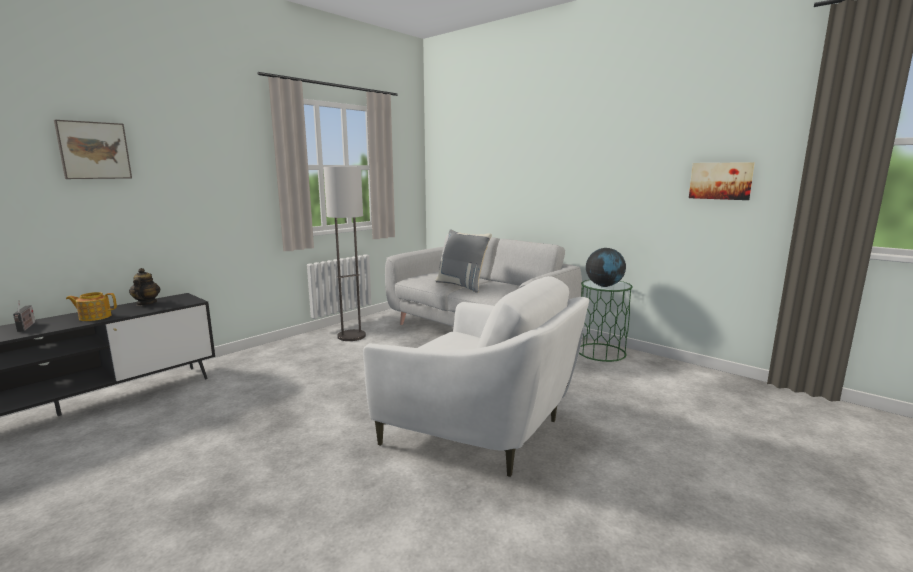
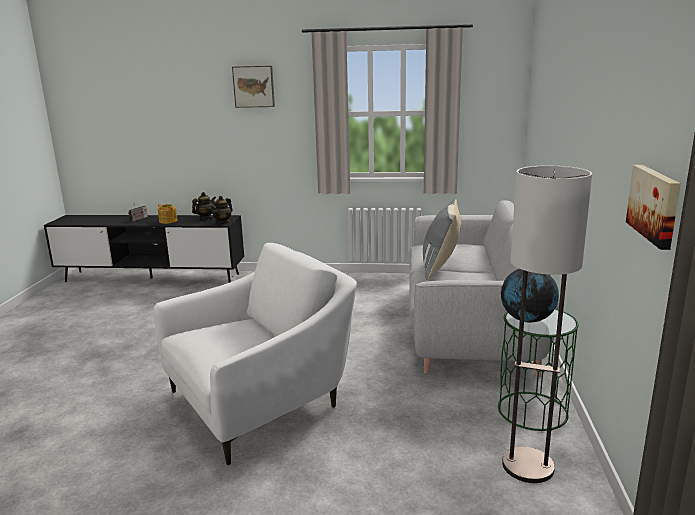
camera: 55 degrees right, 5 degrees up
(94, 150) = (188, 105): picture -> picture (254, 86)
(188, 301) = (223, 222): none -> teapot
(351, 336) = (363, 288): floor lamp -> floor lamp (528, 466)
(481, 430) = (262, 402): white armchair -> white armchair turned 120 degrees counterclockwise

